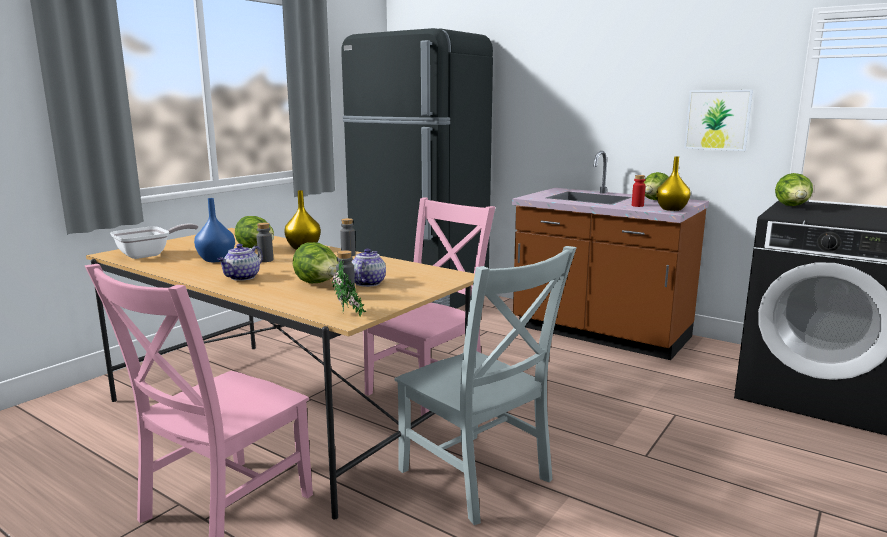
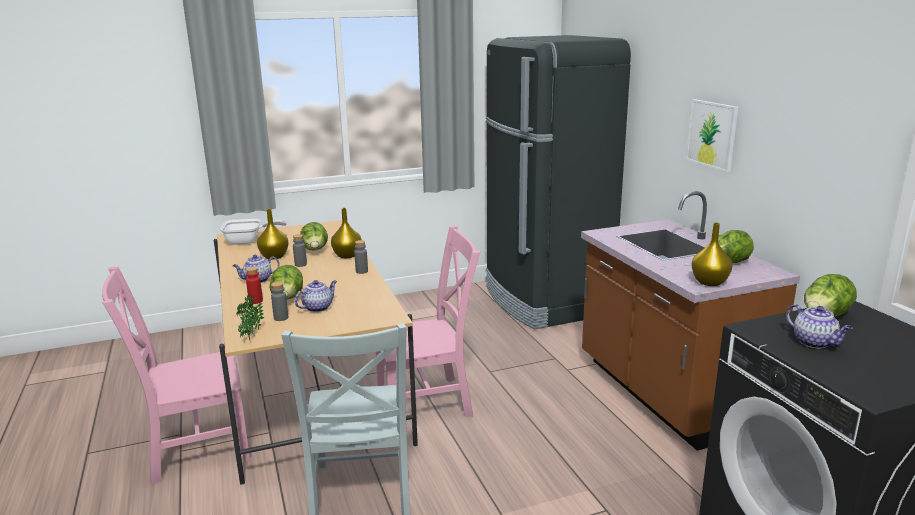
camera: 35 degrees right, 5 degrees up
(215, 260) = (273, 256): blue vase -> yellow vase
(637, 206) = (684, 268): red bottle -> red bottle (255, 301)
(717, 120) = (818, 178): picture -> picture (712, 134)
(823, 216) = (815, 342): none -> teapot

